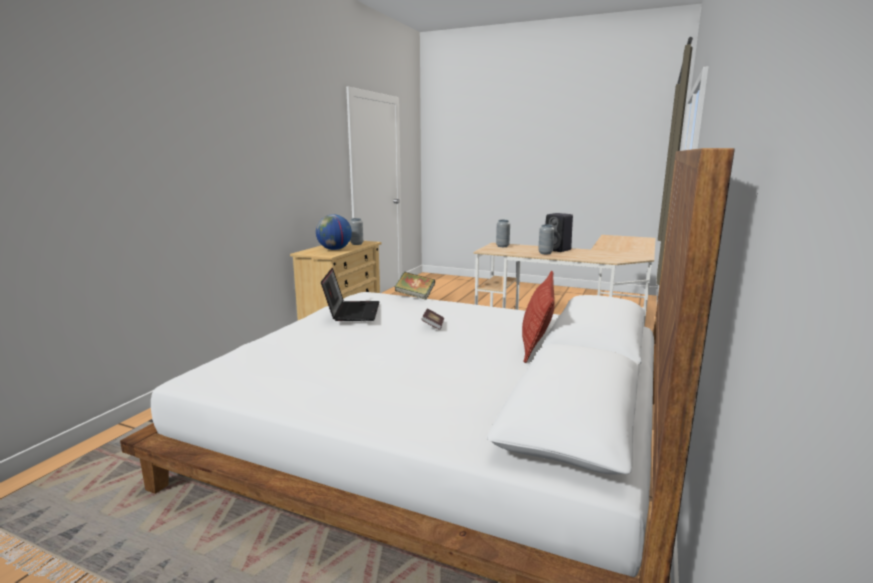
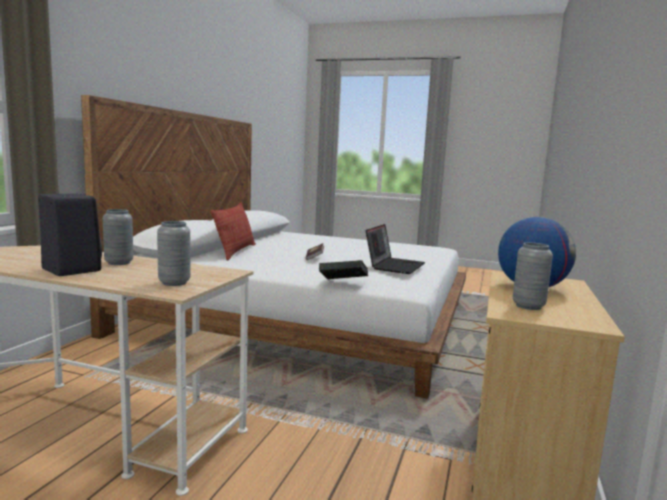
camera: 175 degrees right, 5 degrees down
(352, 311) = (394, 266): laptop -> laptop turned 150 degrees counterclockwise

